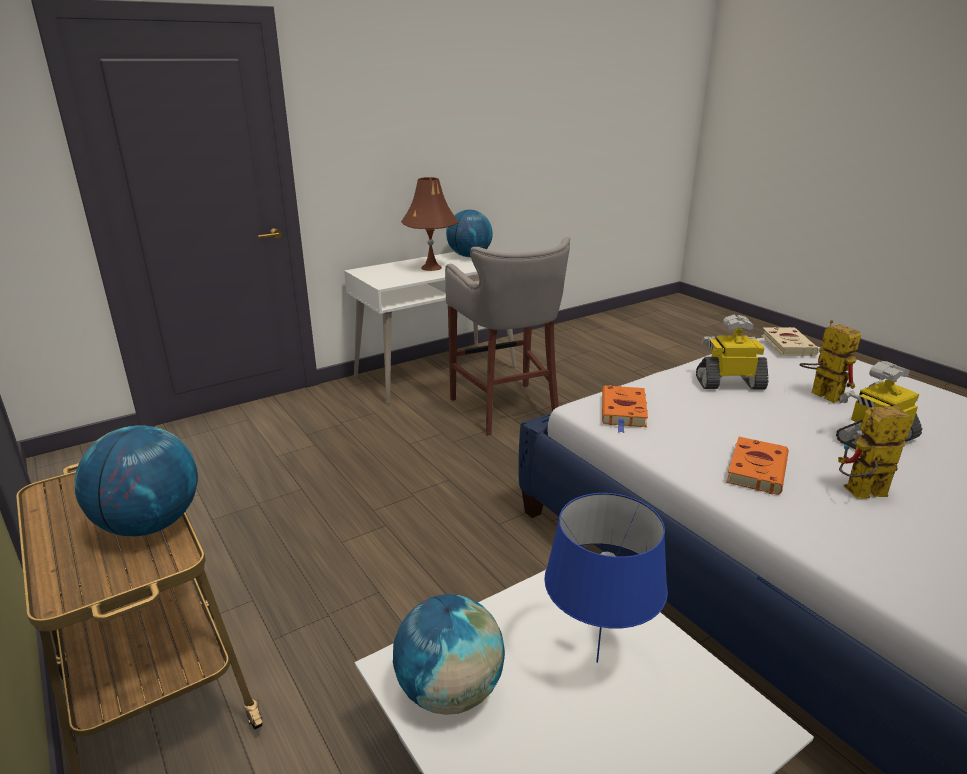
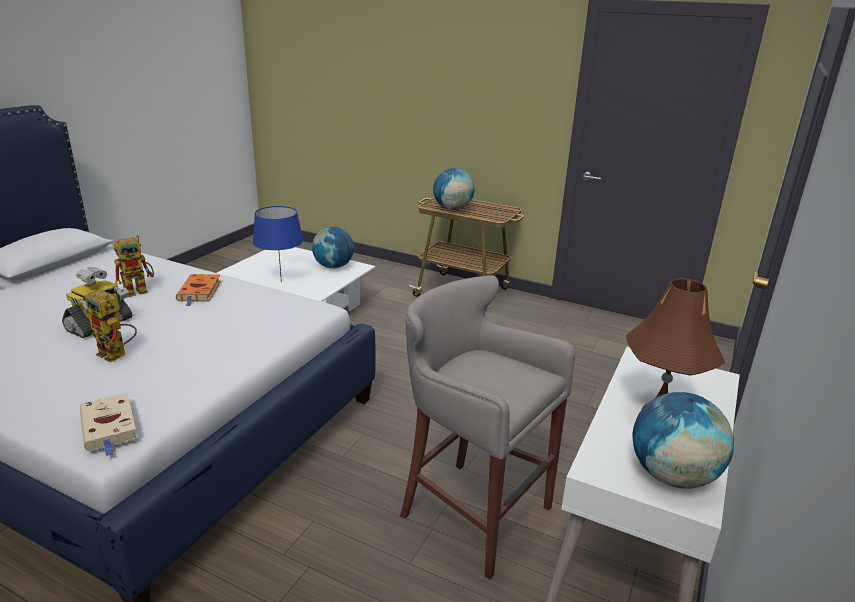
camera: 150 degrees right, 0 degrees up
(624, 411) = (291, 309): orange book -> none
(729, 383) = (201, 354): toy robot -> none

